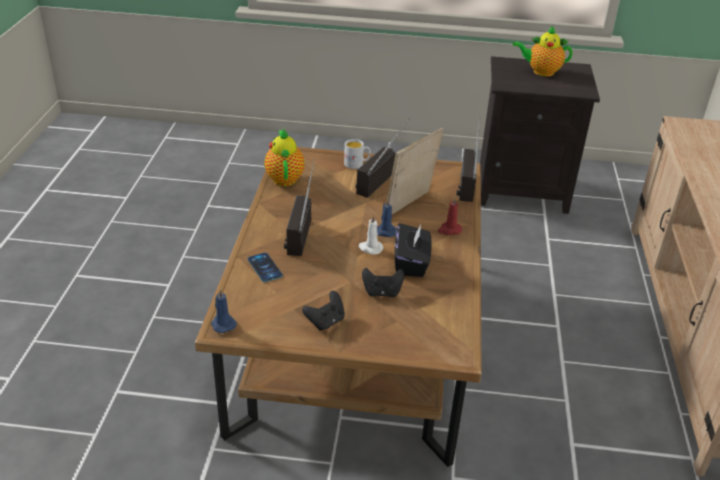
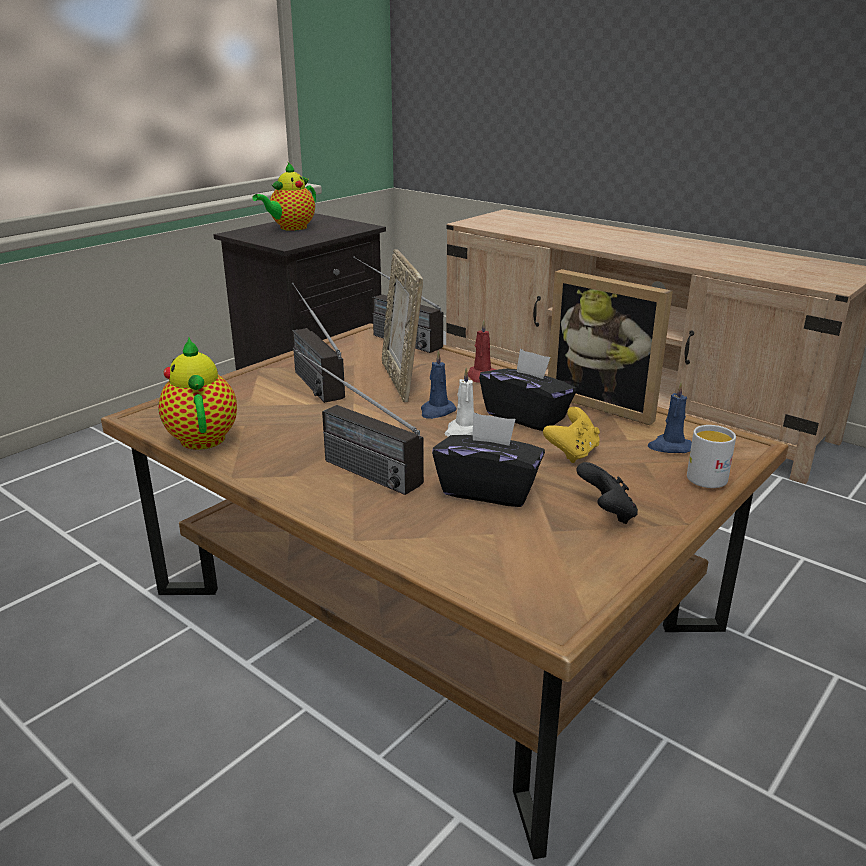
camera: 55 degrees left, 10 degrees down
(222, 324) = (541, 611): blue candle -> blue candle (669, 447)
(264, 267) = (417, 524): phone -> none
(284, 177) = (202, 436): teapot -> teapot turned 45 degrees clockwise
(314, 277) = (488, 490): none -> black tissue box
(357, 164) = (255, 382): white mug -> white mug (708, 475)
(382, 292) = (572, 453): black game controller -> yellow game controller
(461, 286) = (605, 403): none -> picture frame

